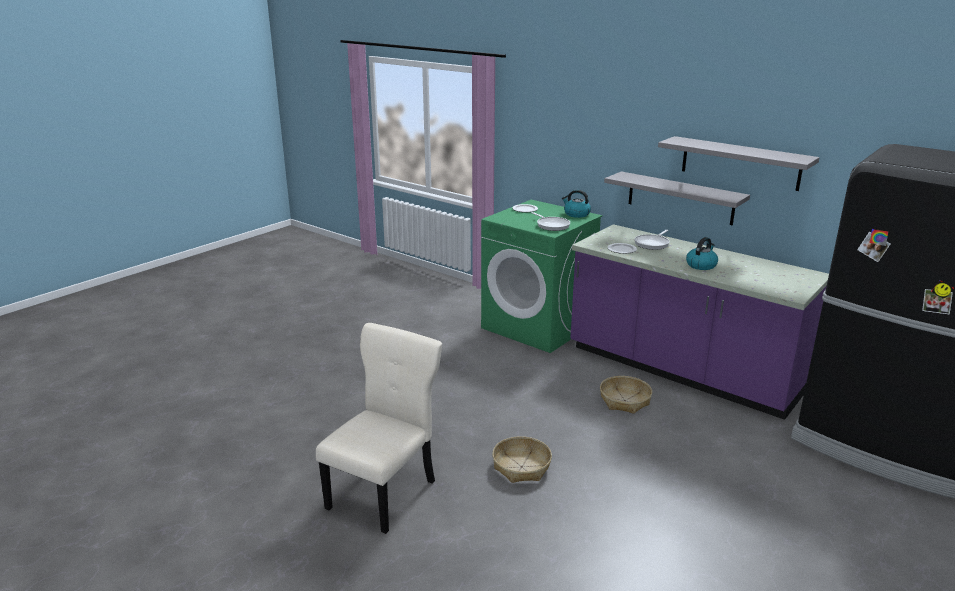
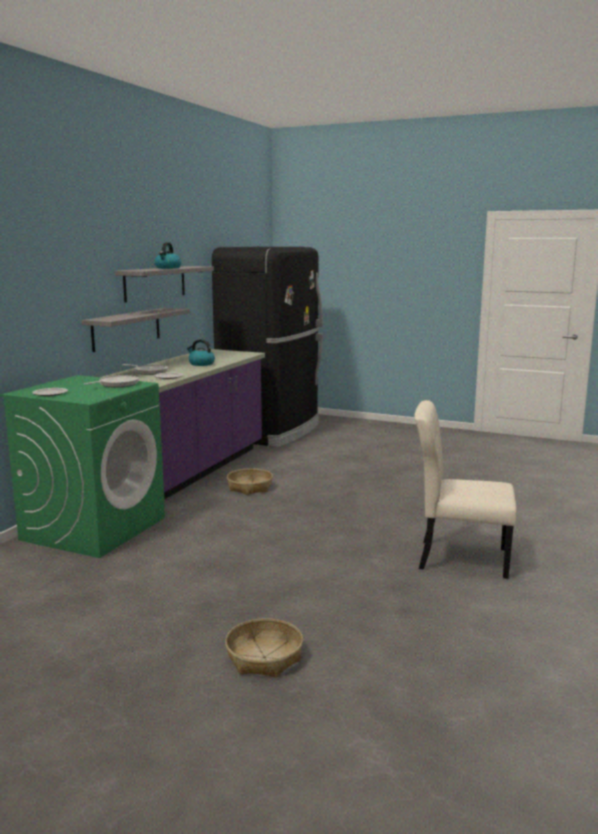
camera: 105 degrees left, 10 degrees down
(522, 467) = (374, 513): basket -> basket (264, 657)
(576, 214) = (73, 380): kettle -> kettle (168, 268)

